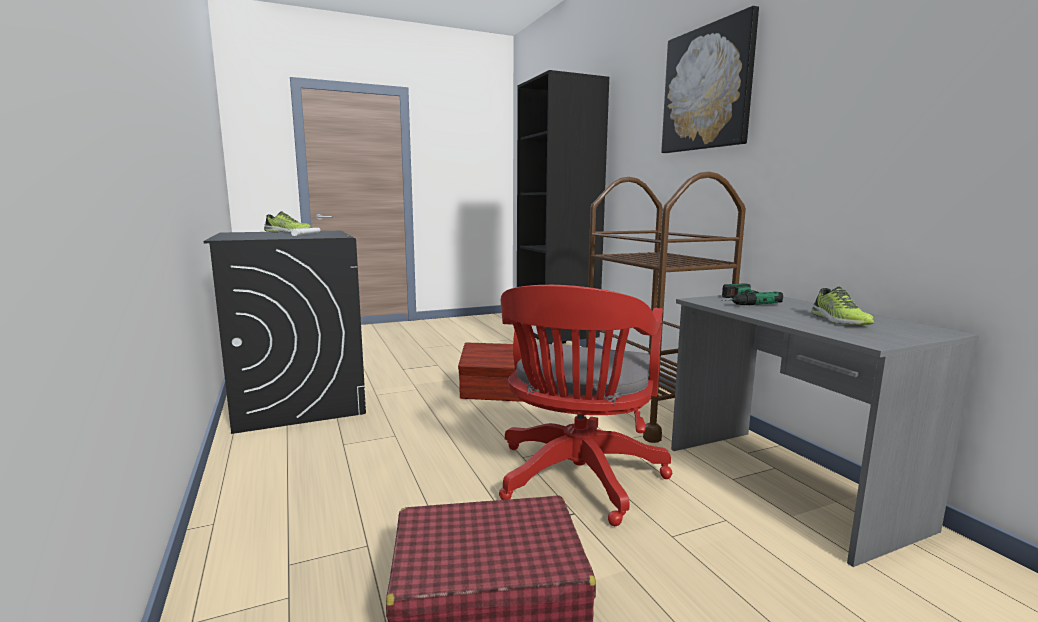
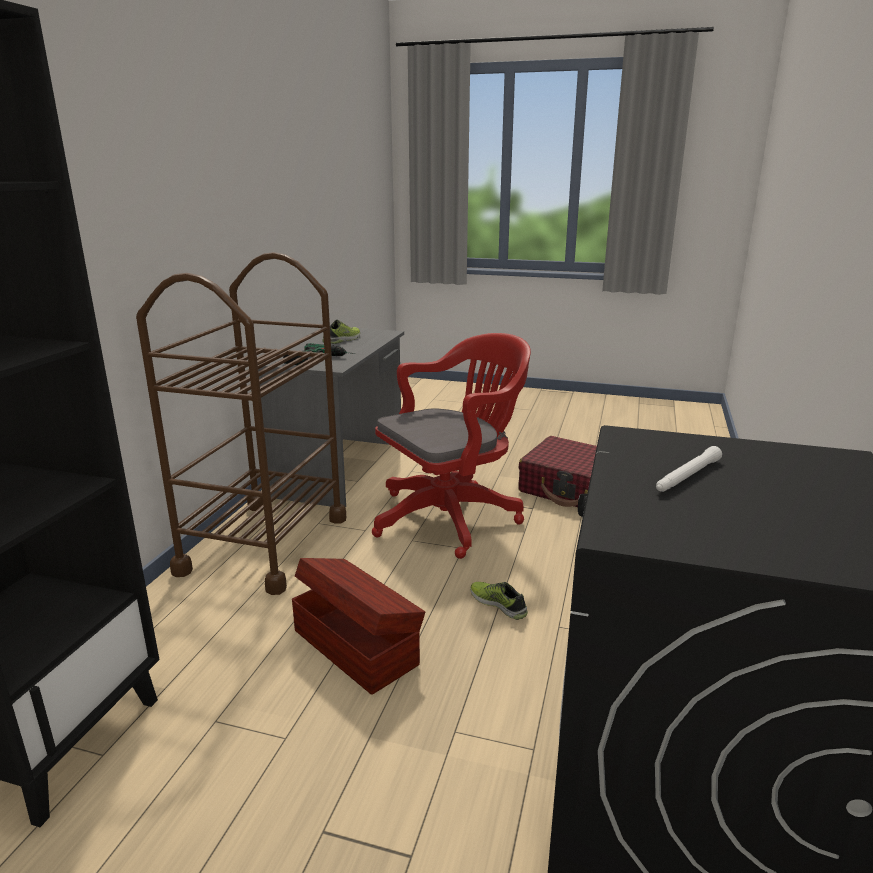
camera: 140 degrees left, 10 degrees up
(287, 232) = (747, 537): shoe -> shoe (499, 604)
(707, 88) = (139, 137): picture -> none

